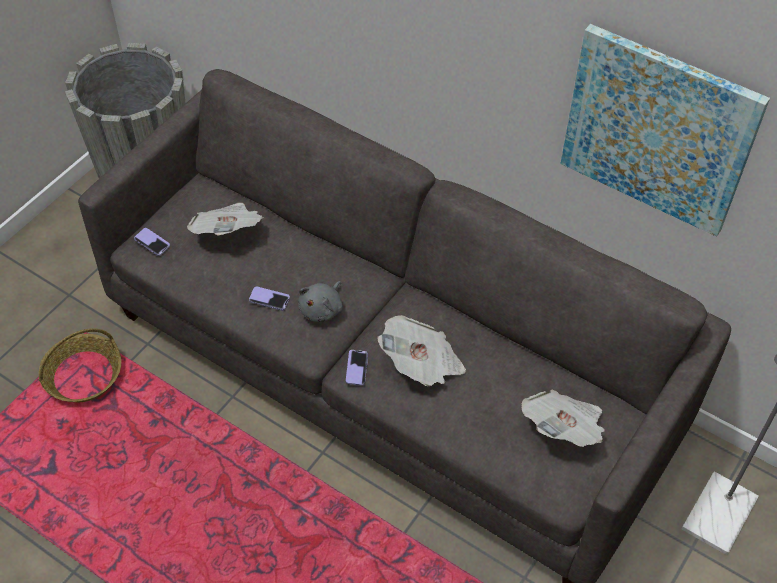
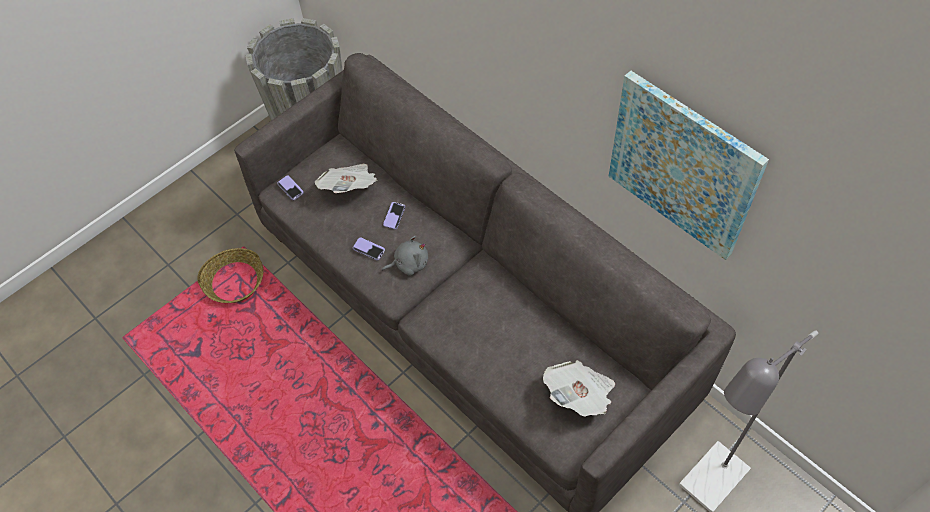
camera: 15 degrees right, 5 degrees up
(322, 309) = (409, 263): grey plush toy -> grey plush toy turned 150 degrees counterclockwise
(356, 368) = (425, 317): phone -> phone (394, 216)
(422, 364) = (477, 322): newspaper -> none

